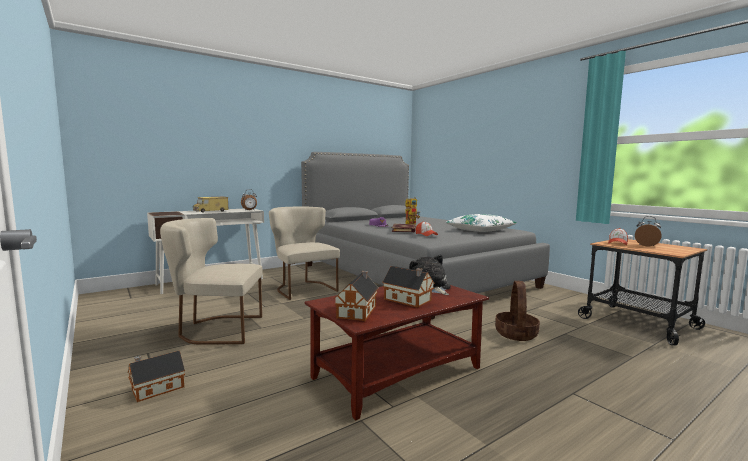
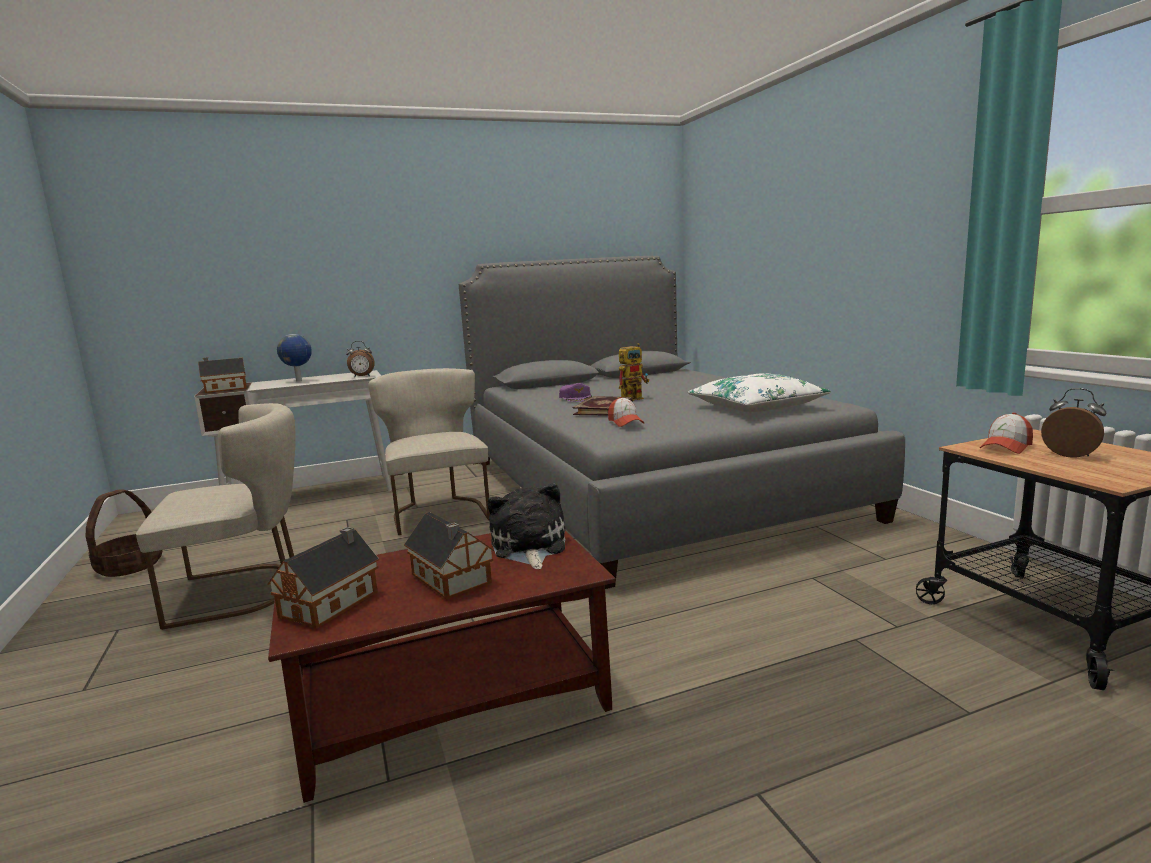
camera: 15 degrees right, 5 degrees up
(155, 389) = (74, 699): toy house -> toy house (224, 389)
(211, 211) = (299, 381): toy truck -> globe
(216, 329) = (244, 590): beige chair -> beige chair turned 150 degrees clockwise
(516, 334) = (749, 633): basket -> basket (129, 566)

